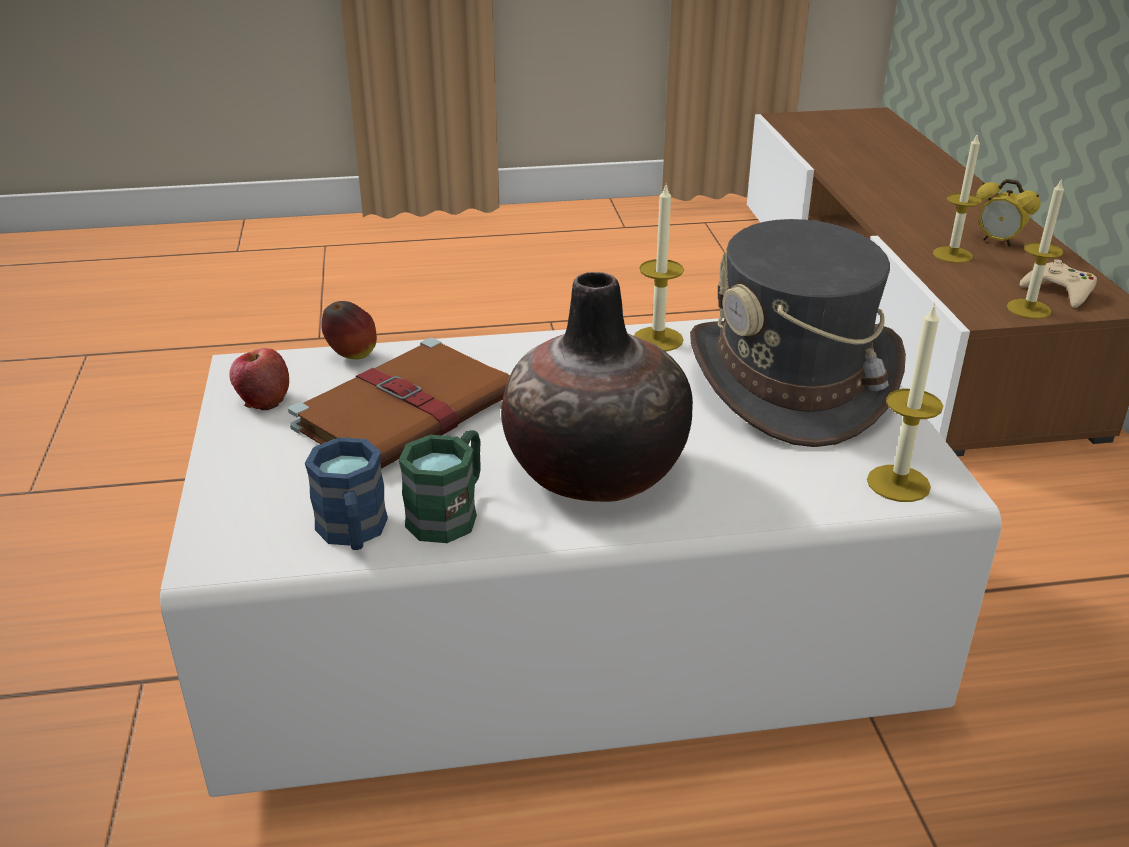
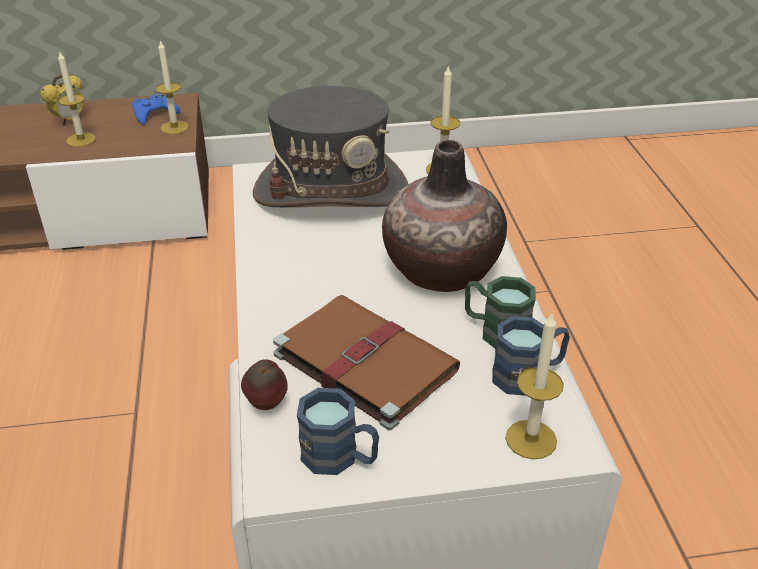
camera: 90 degrees left, 5 degrees up
(263, 399) = (340, 457): apple -> blue mug
(658, 339) = (263, 239): candle -> candle (531, 439)
(1059, 291) = (154, 113): beige game controller -> blue game controller

